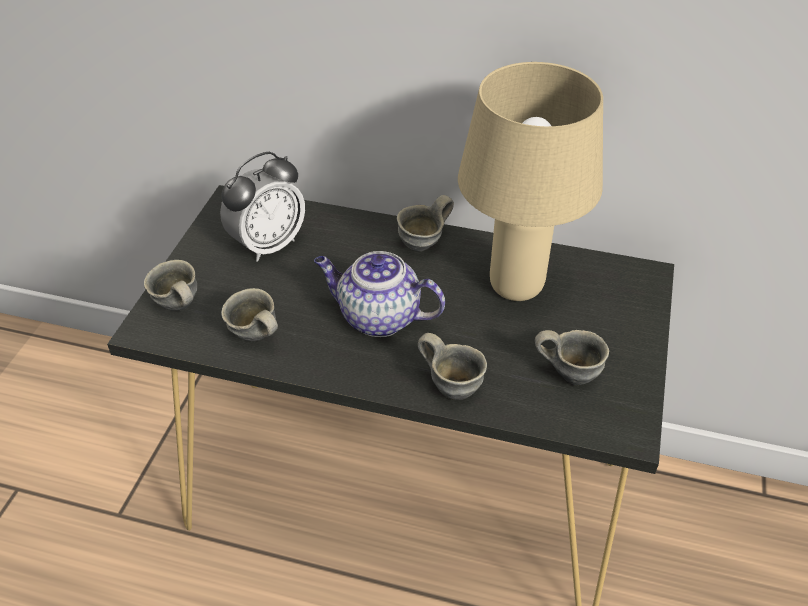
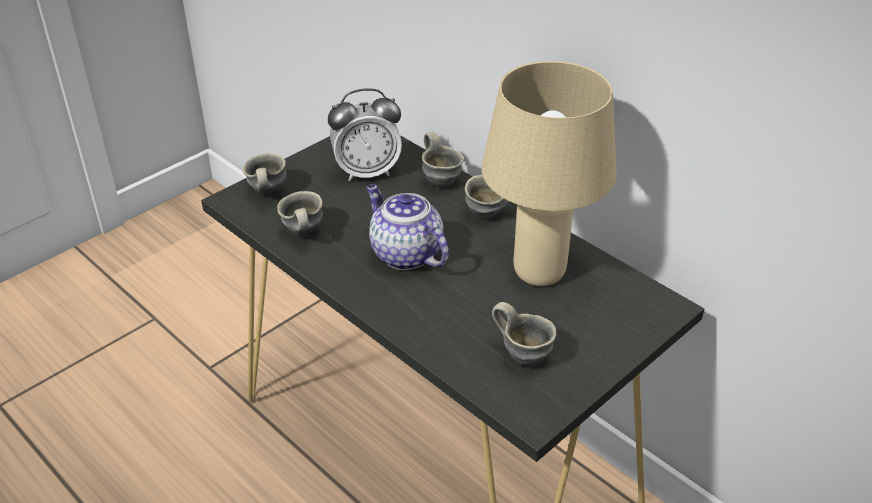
camera: 30 degrees right, 5 degrees down
(453, 385) = (420, 324): grey mug -> grey mug (442, 179)

